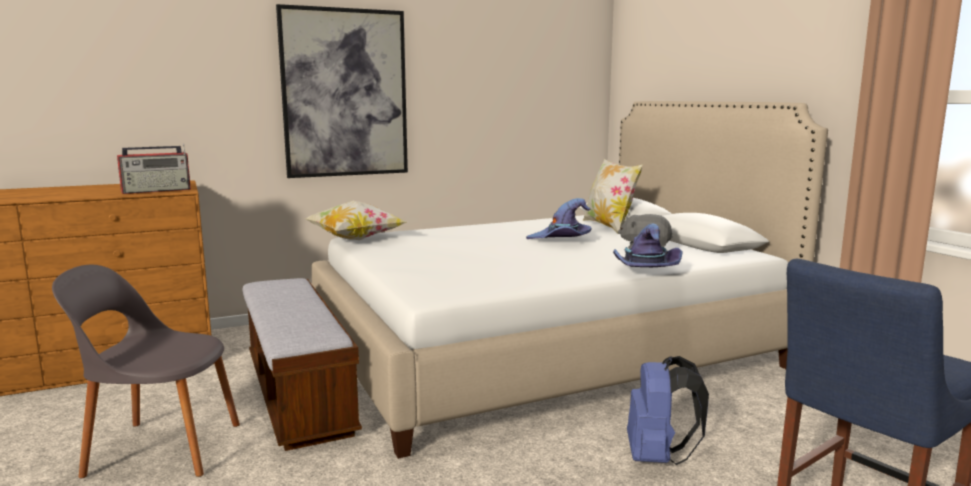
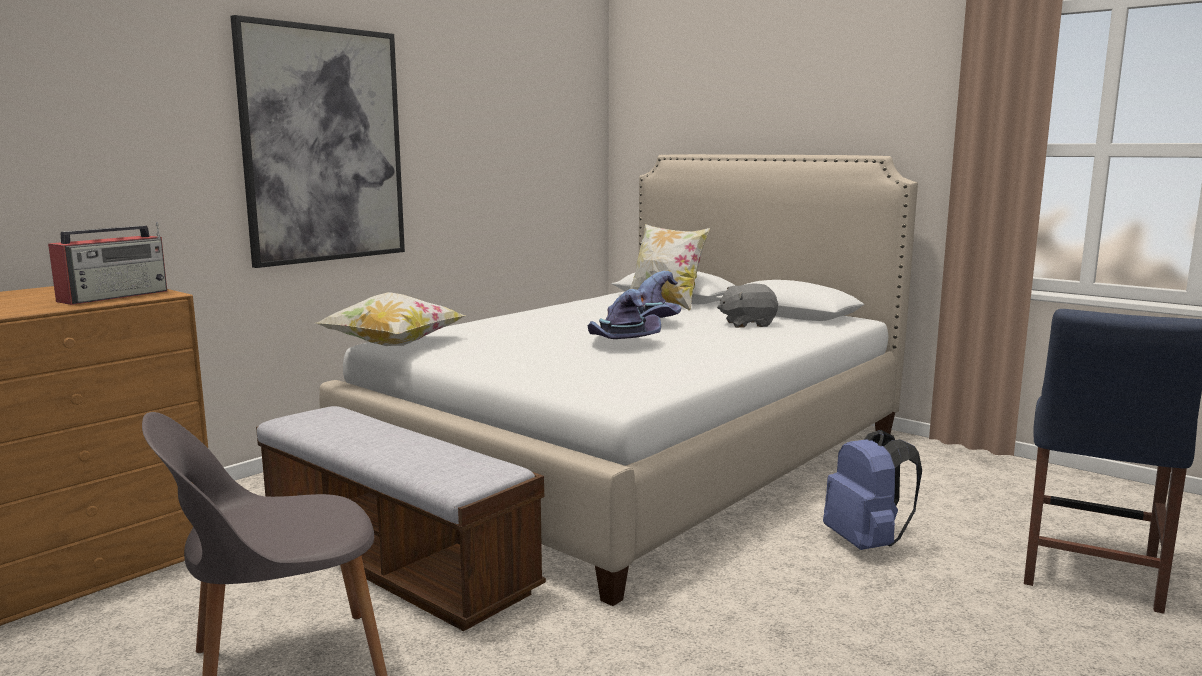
camera: 25 degrees left, 0 degrees up
(644, 270) = (786, 345): purple hat -> purple hat (621, 342)

